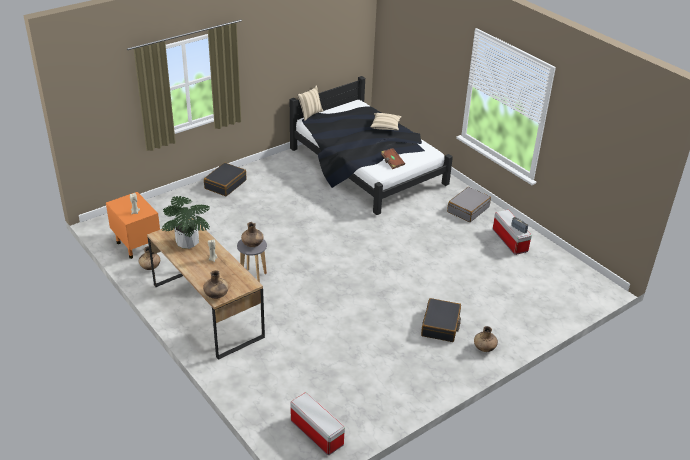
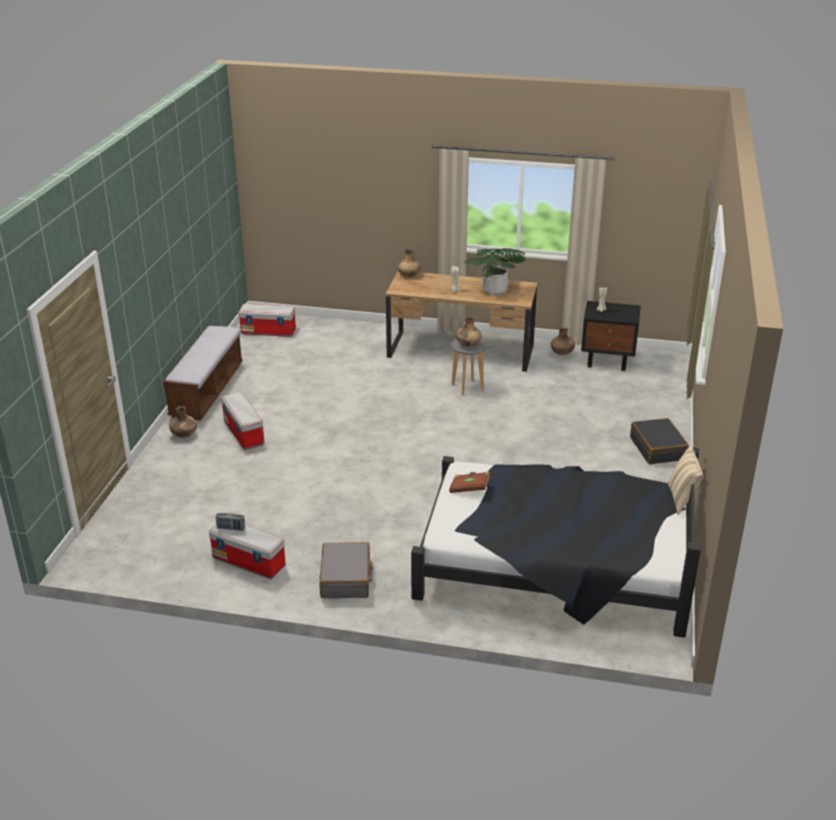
camera: 140 degrees right, 5 degrees down
(136, 245) = (608, 360): orange nightstand -> black nightstand
(385, 127) = (559, 537): beige pillow -> none
(433, 385) = (207, 390): none -> bench
(441, 325) = (244, 433): black suitcase -> storage box

